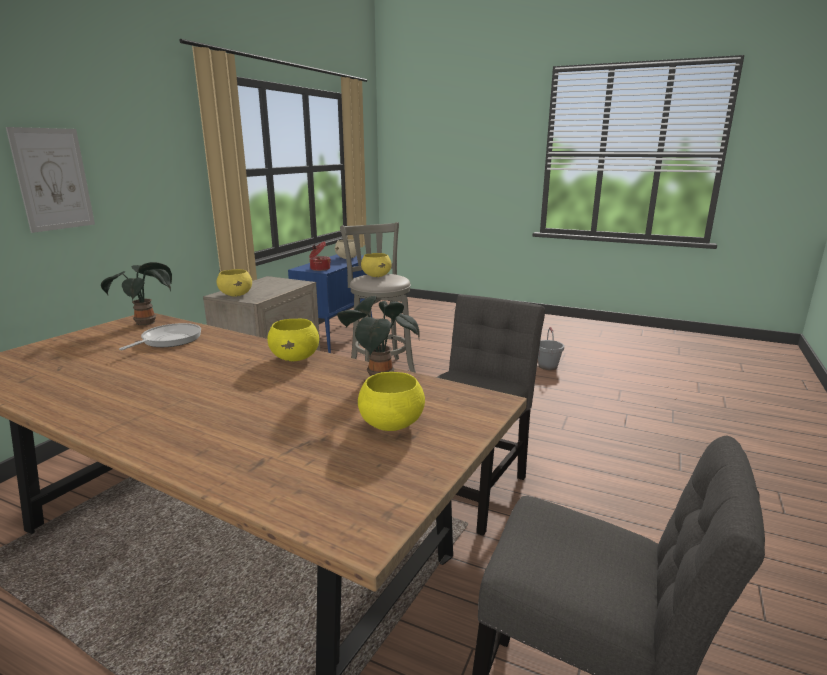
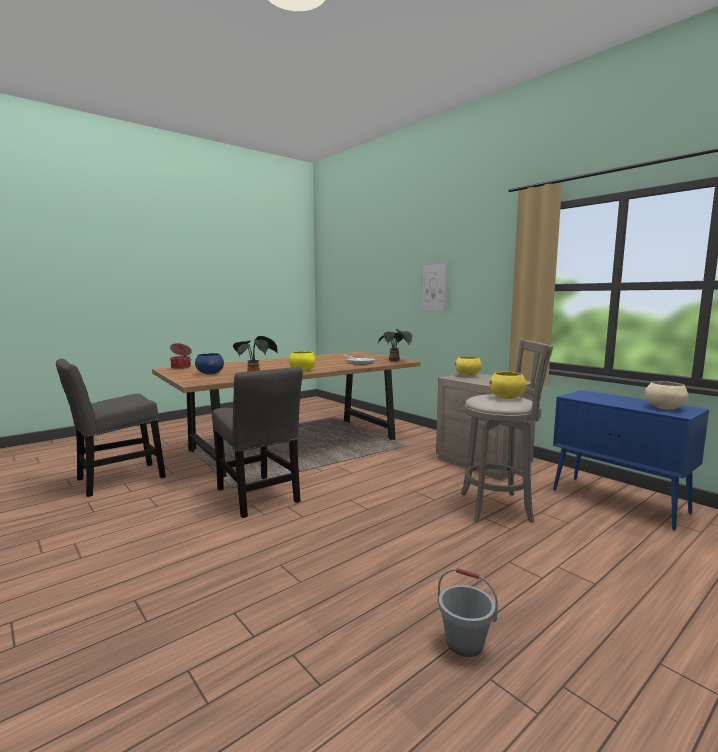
camera: 115 degrees right, 10 degrees down
(319, 269) = (583, 396): cooking pot -> cooking pot (181, 367)
(391, 424) = (210, 373): yellow bowl -> blue bowl

